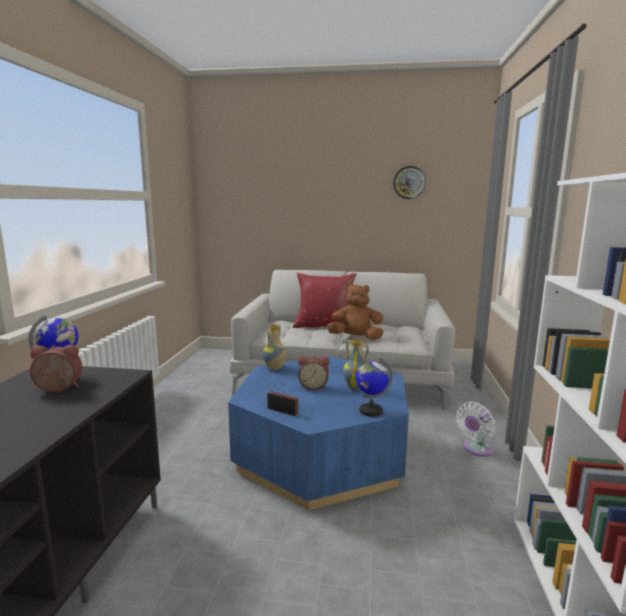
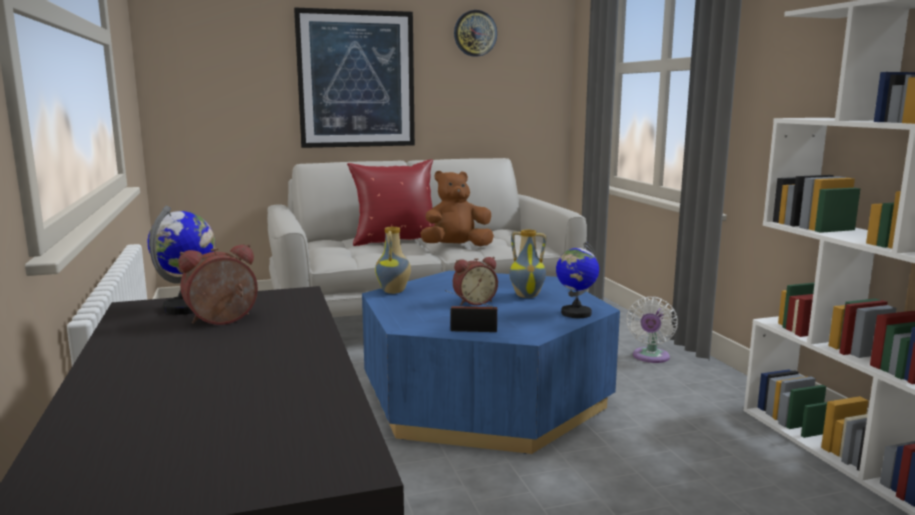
camera: 25 degrees left, 0 degrees up
(322, 215) = (356, 79): none -> picture

